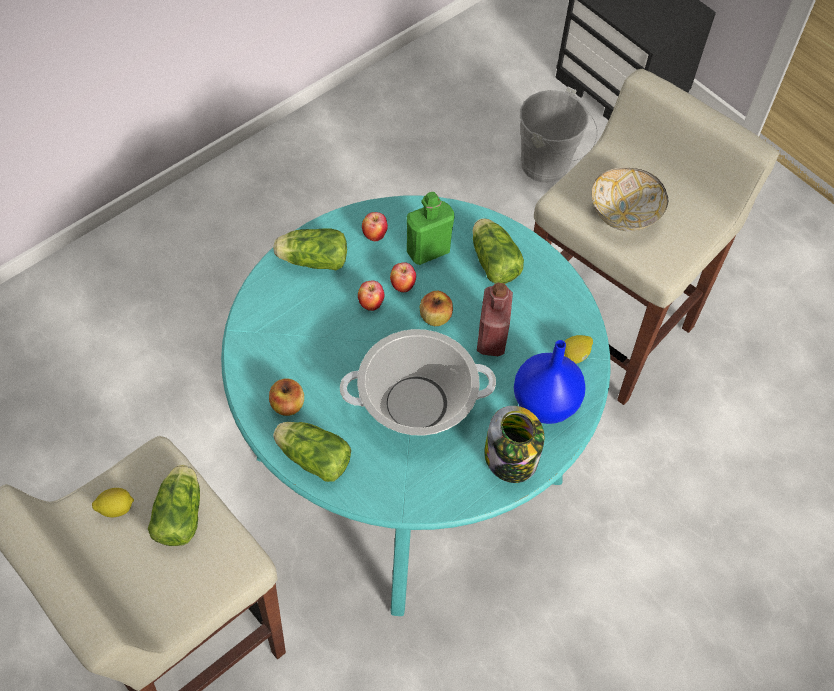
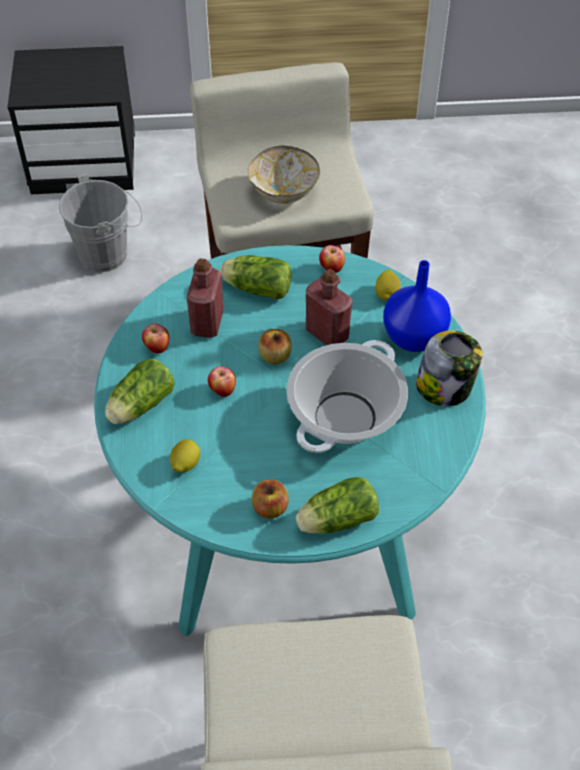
camera: 50 degrees left, 5 degrees down
(116, 508) = (256, 709): lemon -> lemon (185, 464)
(180, 512) = (302, 658): lettuce -> none
(402, 285) = (224, 359): apple -> apple (331, 269)
(428, 251) = (207, 323): green bottle -> red bottle

